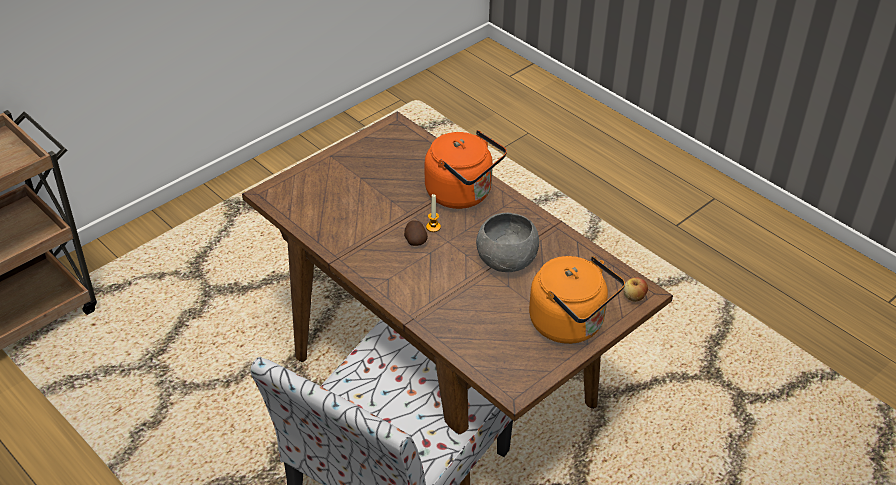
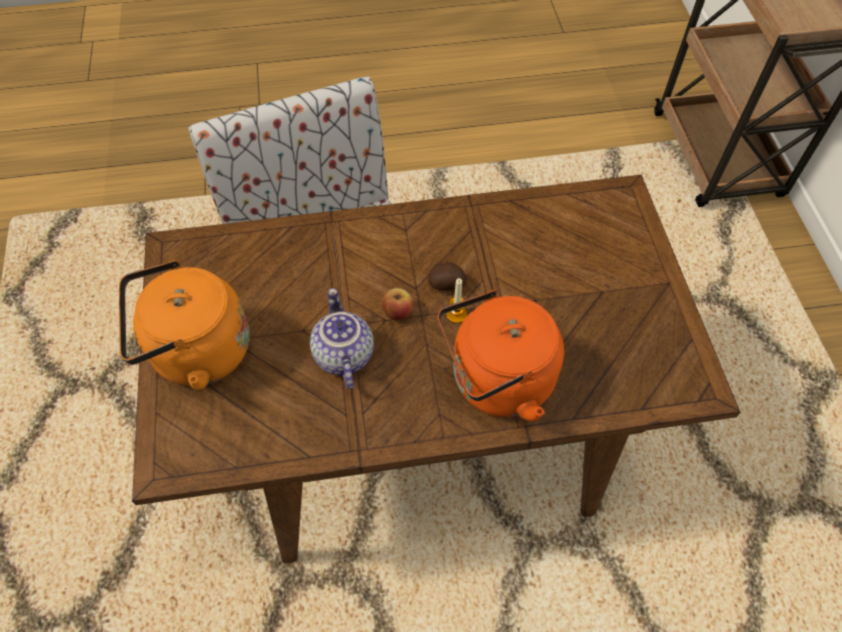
camera: 125 degrees right, 15 degrees up
(507, 260) = (342, 355): grey bowl -> teapot
(634, 297) = (169, 450): apple -> apple (397, 312)

